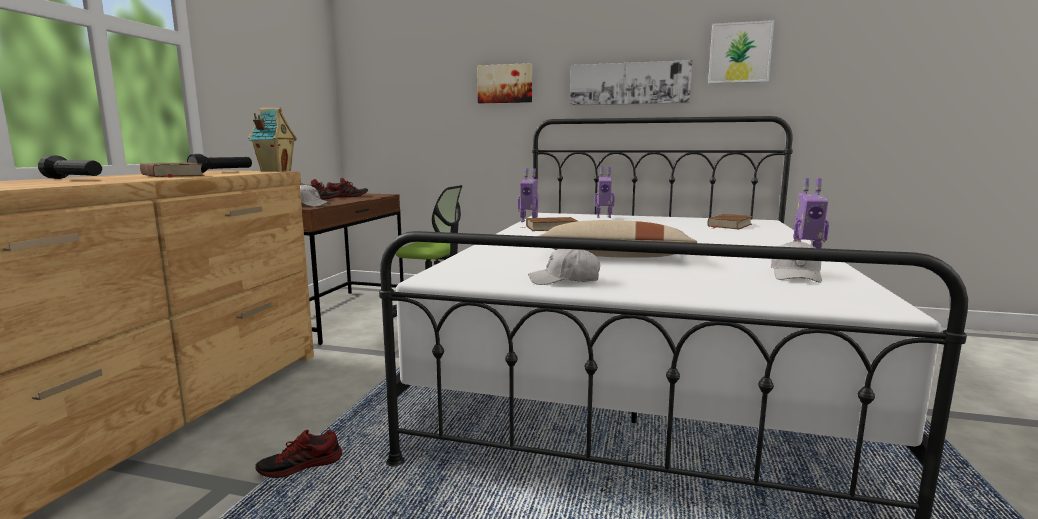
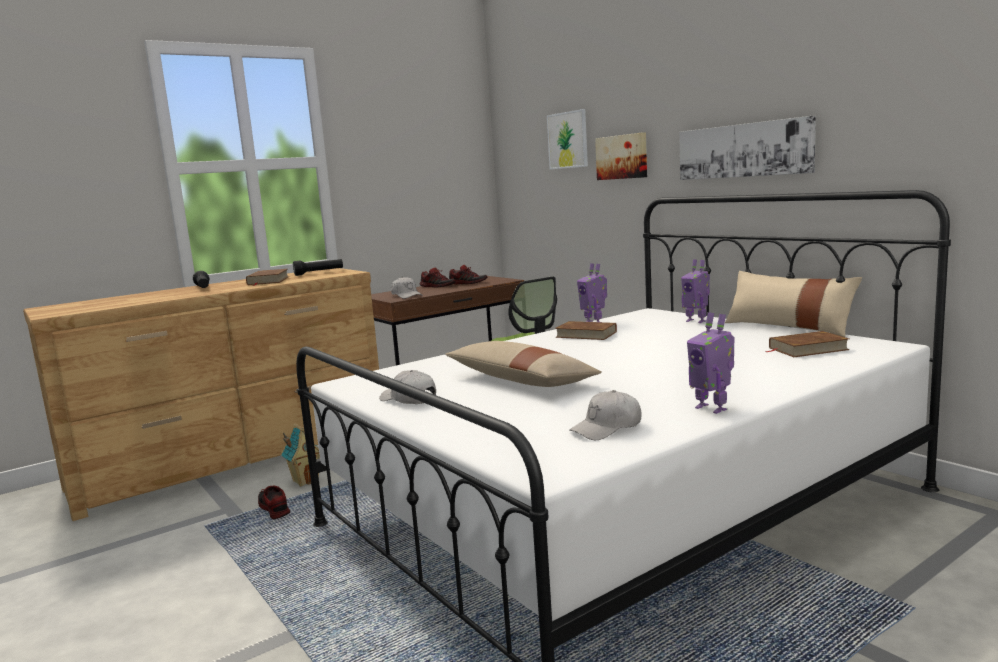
camera: 40 degrees right, 0 degrees up
(275, 171) = (353, 272): toy house -> toy house (305, 480)
(301, 466) = (273, 509): shoe -> shoe turned 45 degrees clockwise
(674, 216) = (788, 327): none -> beige pillow
(740, 53) = (878, 99): picture -> picture (568, 140)

